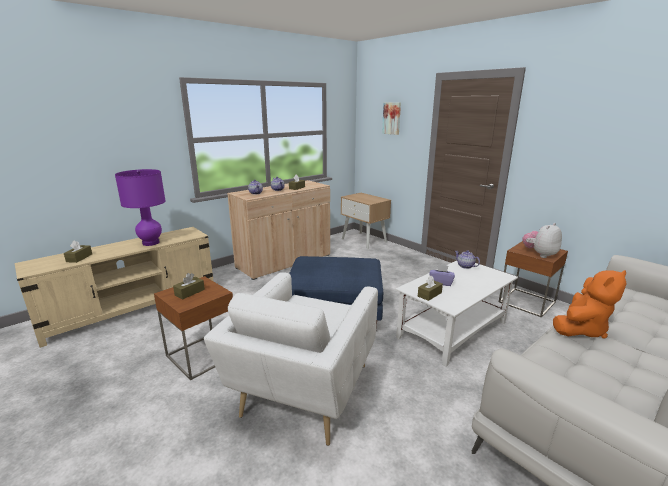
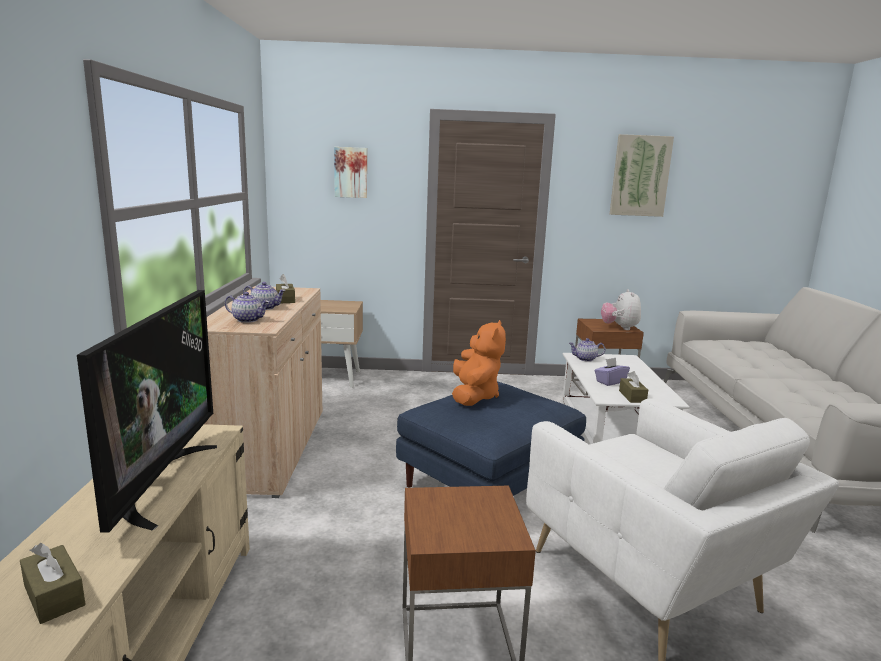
camera: 50 degrees left, 5 degrees down
(151, 243) = (159, 482): purple table lamp -> television
(189, 292) = (460, 518): brown tissue box -> none
(580, 329) = (765, 379): orange plush toy -> orange plush toy (474, 396)
(602, 119) = (640, 176): none -> picture

